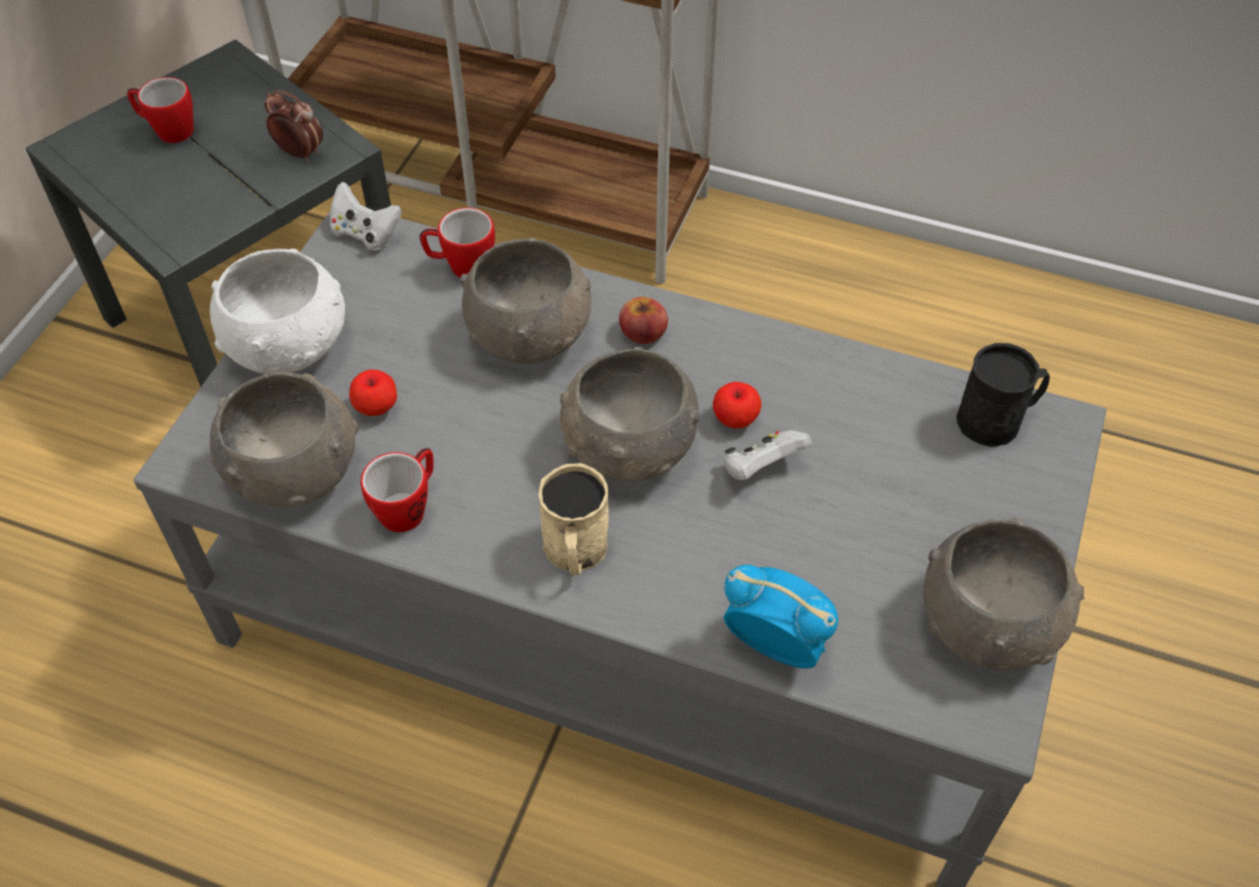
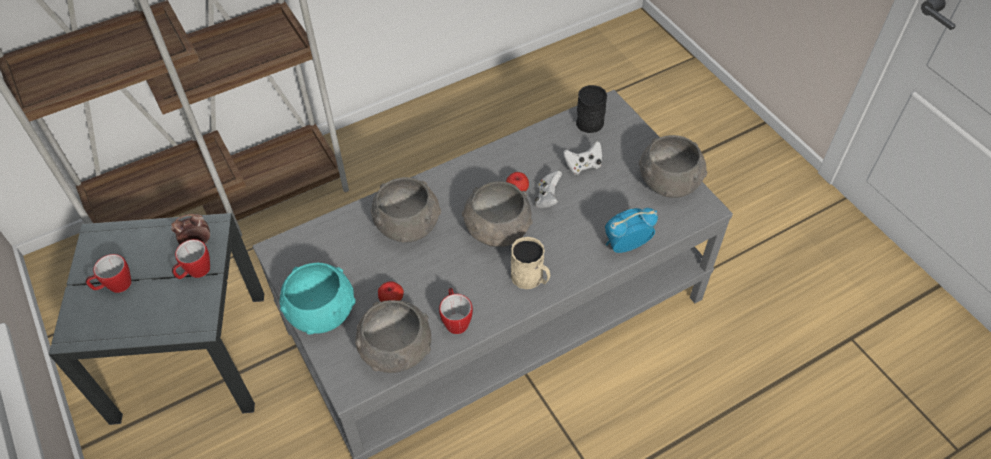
camera: 50 degrees left, 0 degrees up
(289, 344) = (321, 311): white bowl -> turquoise bowl
(365, 234) = (286, 246): white game controller -> white game controller (583, 166)
(461, 266) = (344, 224): mug -> mug (195, 272)
(643, 332) = (445, 189): apple -> none

